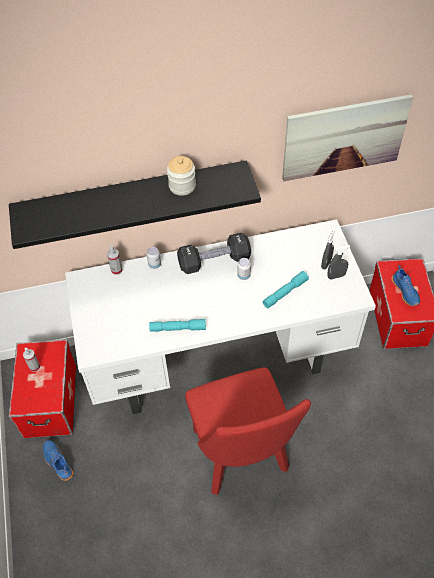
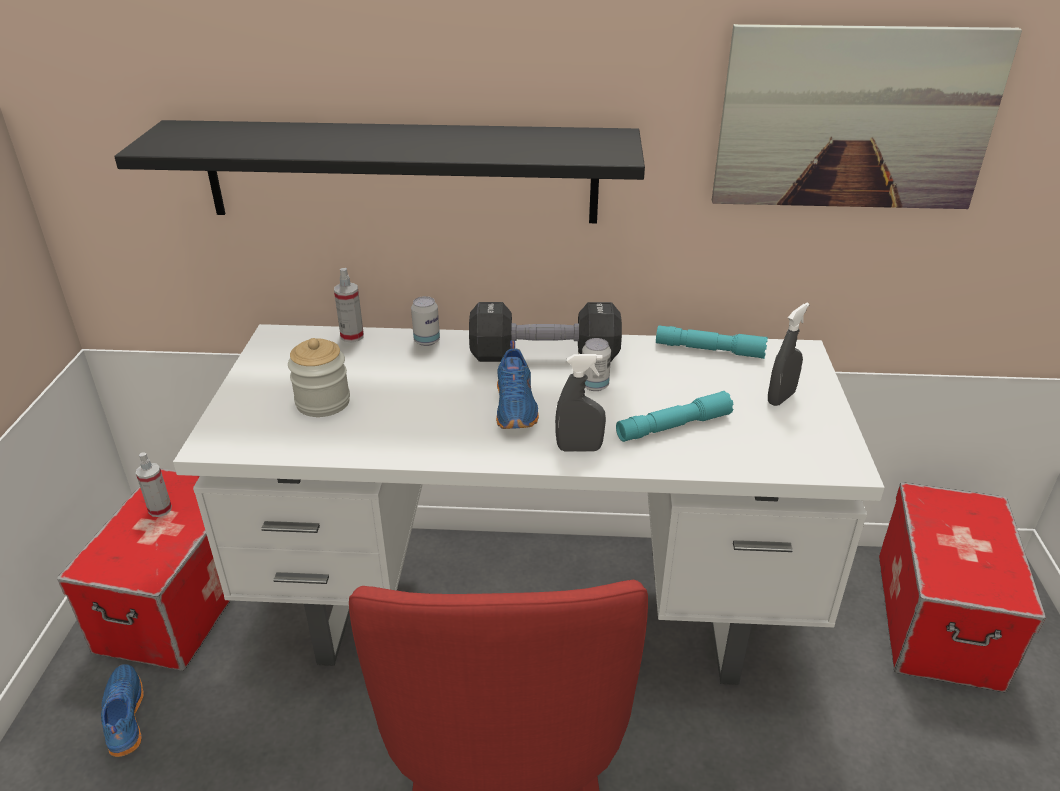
camera: 15 degrees right, 20 degrees down
(178, 328) = (415, 438): turquoise flashlight -> turquoise flashlight (709, 350)
(182, 186) = (491, 137): jar -> jar (323, 402)
(336, 276) = (798, 421): grey spray bottle -> grey spray bottle (579, 448)
(406, 291) = (961, 546): blue shoe -> blue shoe (517, 407)

